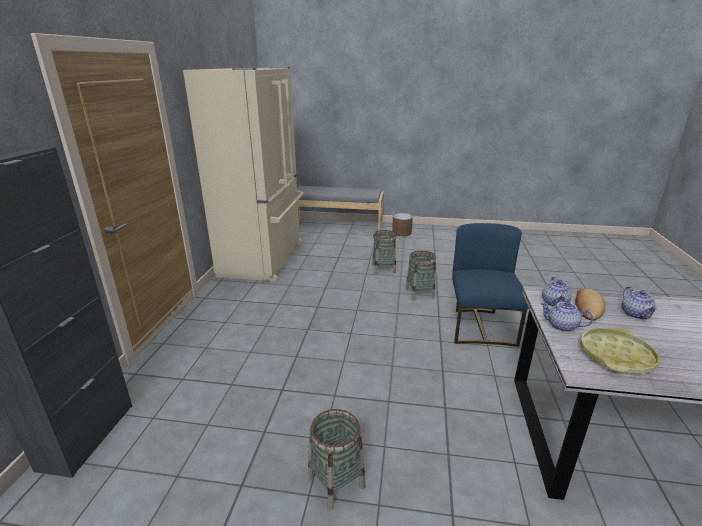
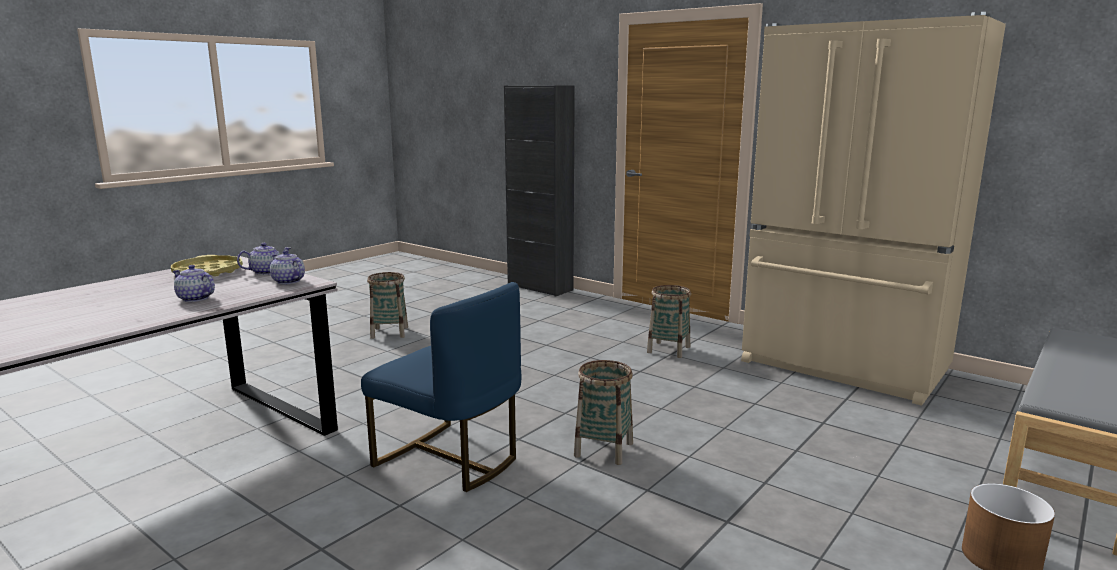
camera: 120 degrees right, 10 degrees down
(383, 268) = (737, 450): basket -> basket (668, 350)
(587, 308) = (251, 288): bread -> none

